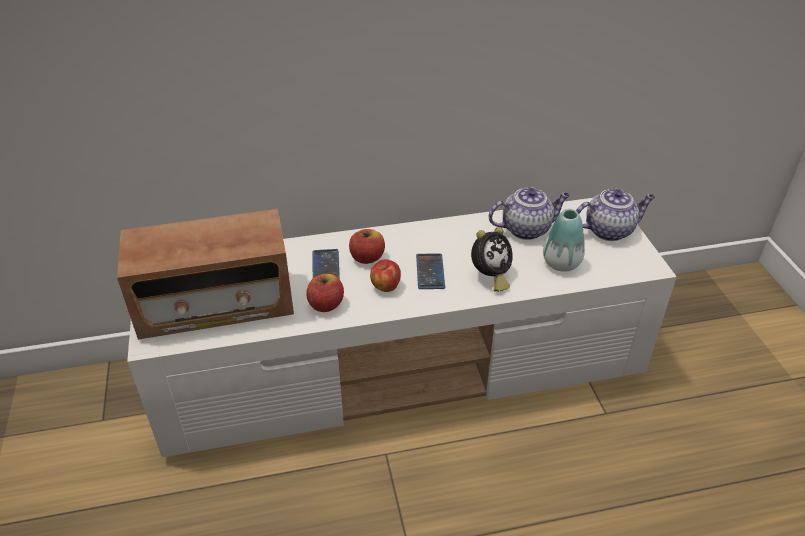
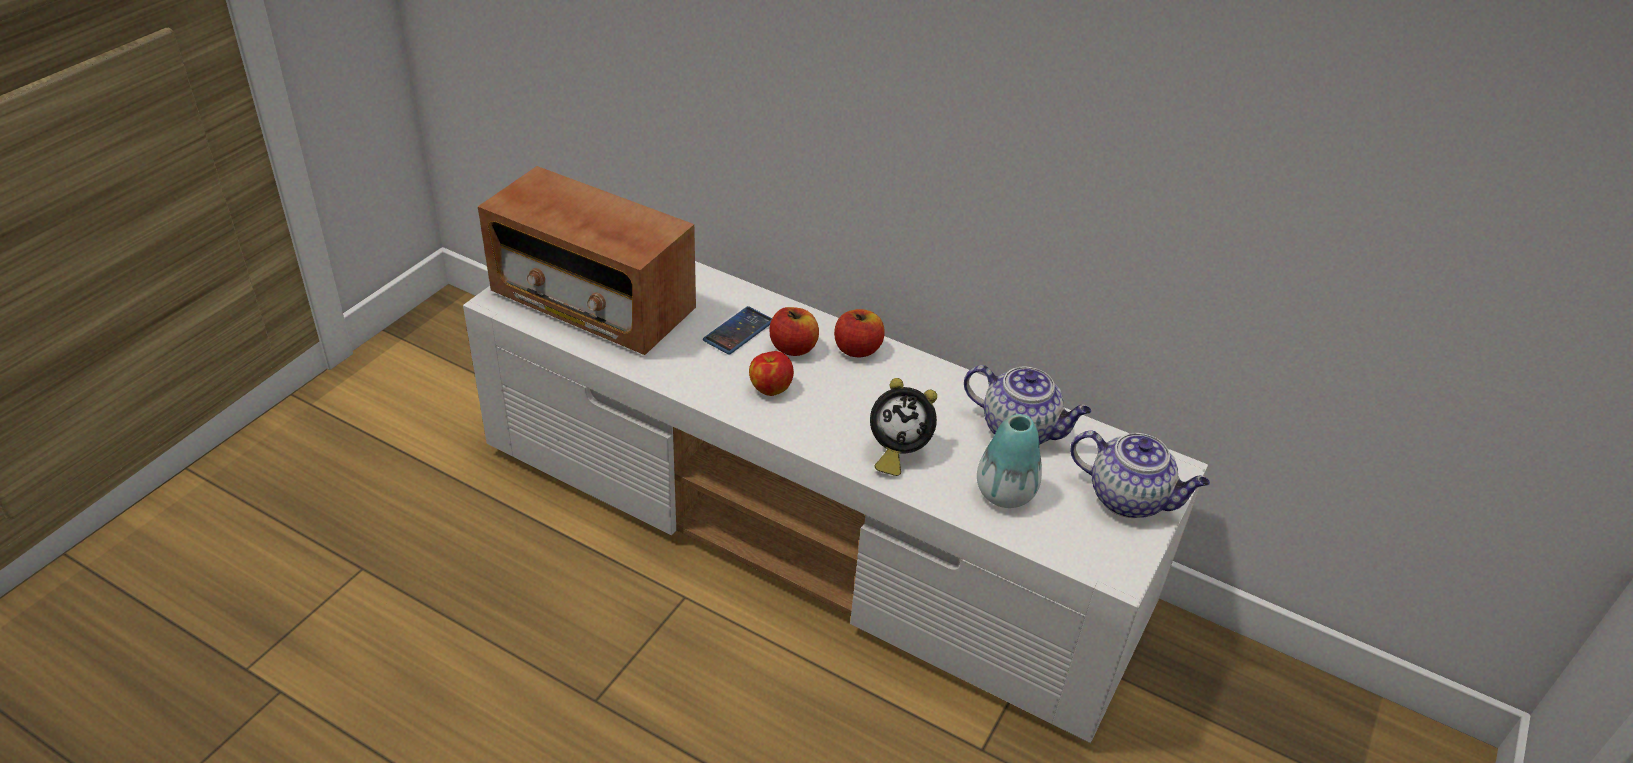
camera: 40 degrees right, 0 degrees up
(326, 304) = (688, 367): apple -> apple (857, 349)
(430, 272) = (838, 404): phone -> none

